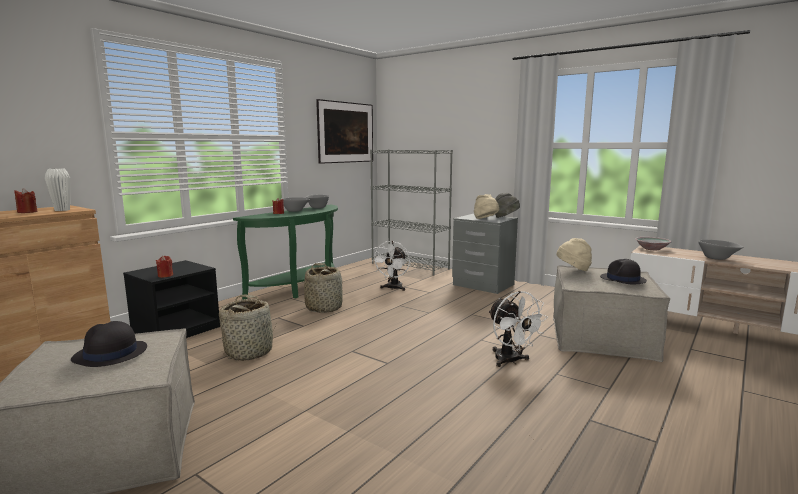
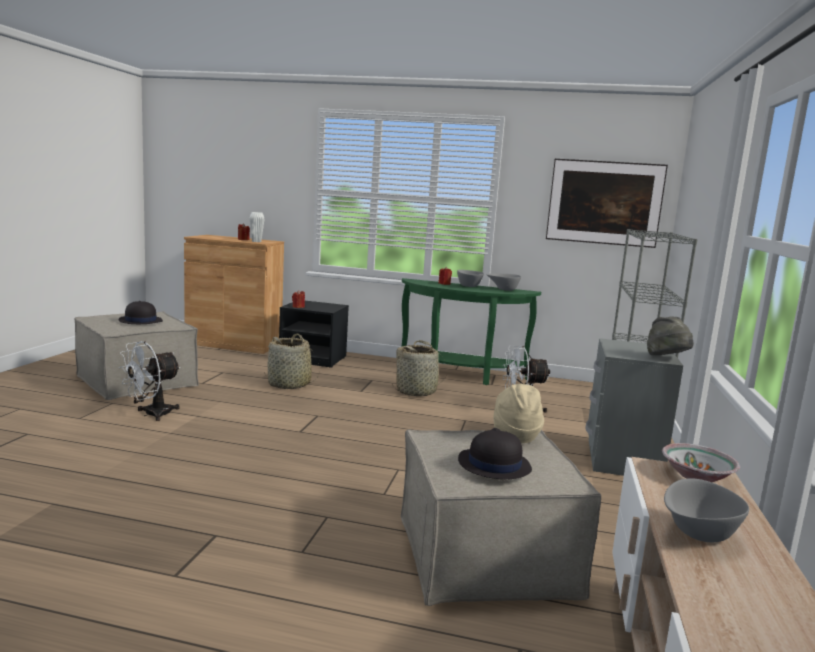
camera: 65 degrees right, 0 degrees up
(486, 219) = (618, 350): beige hat -> none
(511, 361) = (345, 488): white fan -> white fan (151, 414)

